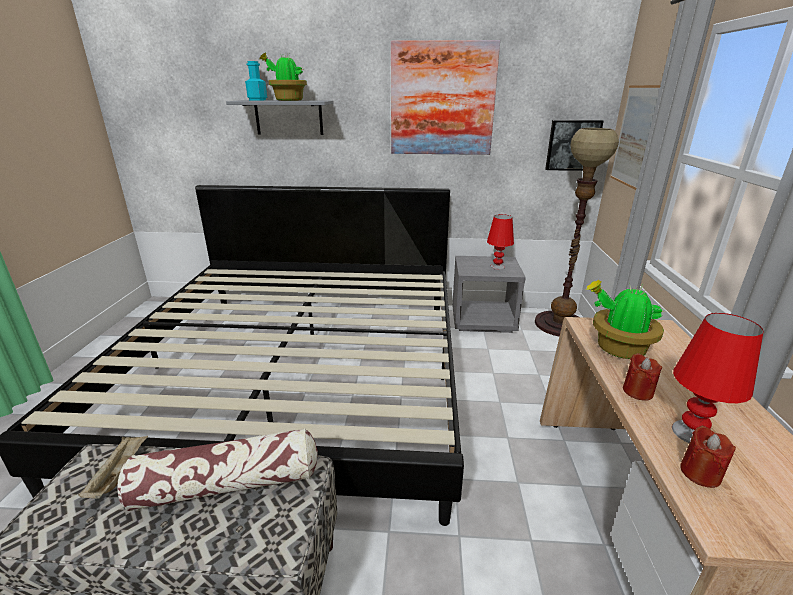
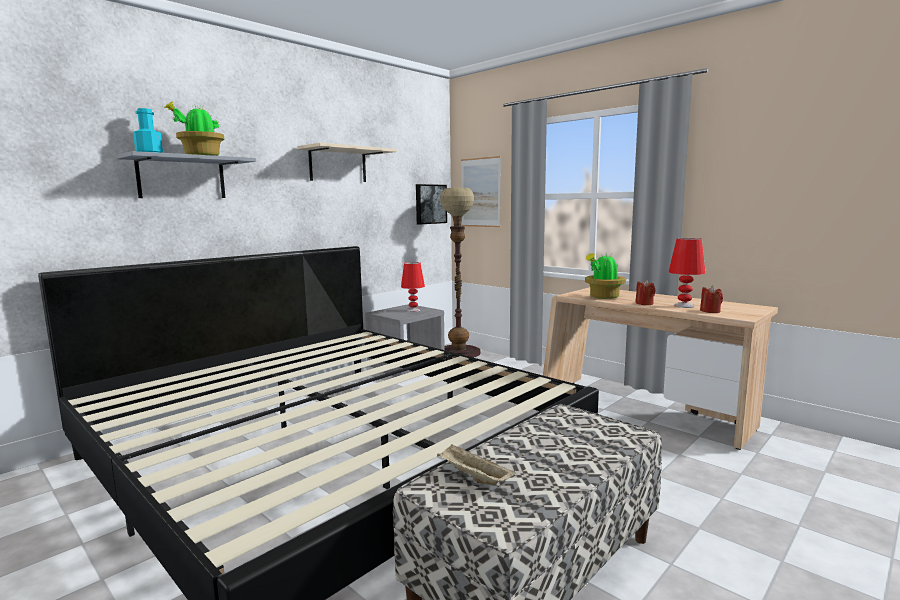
camera: 50 degrees left, 15 degrees down
(227, 484) = (547, 438): pillow -> none
(442, 100) = (338, 165): picture -> beige shelf

